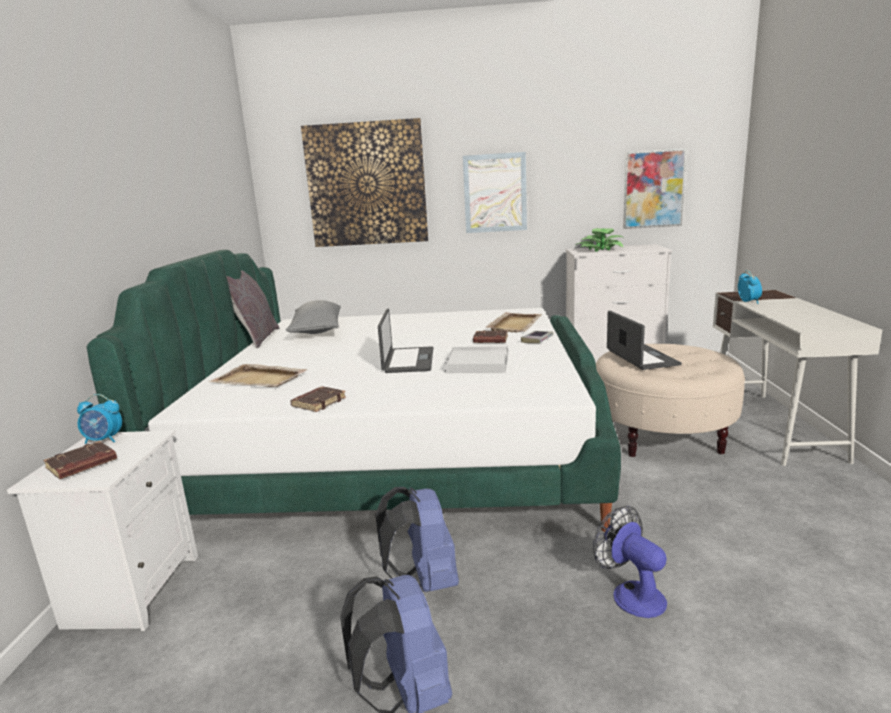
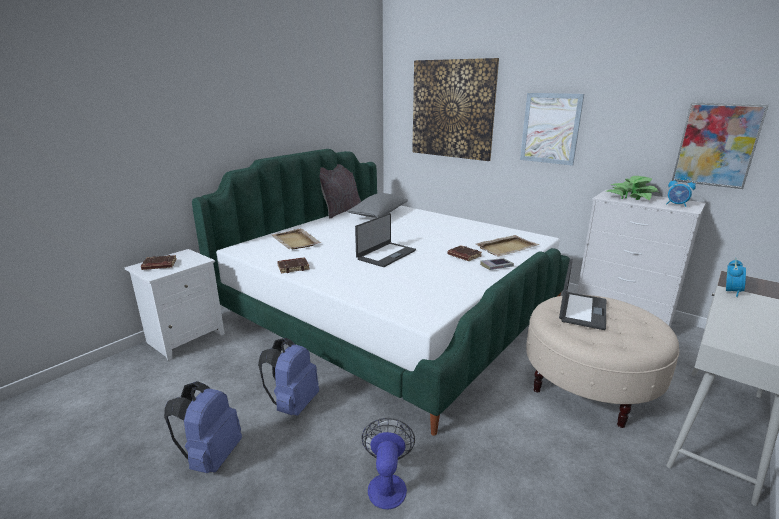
camera: 35 degrees right, 5 degrees up
(104, 440) = (185, 255): alarm clock -> alarm clock (676, 205)
(477, 363) = (420, 272): white tray -> none

